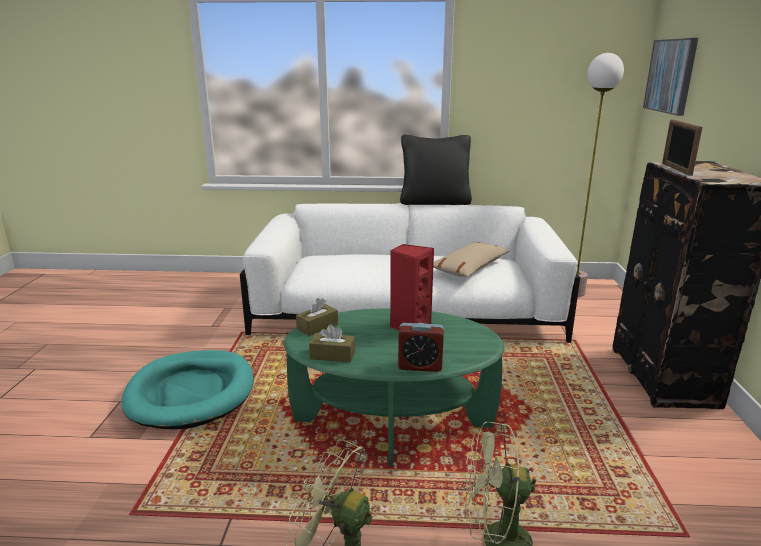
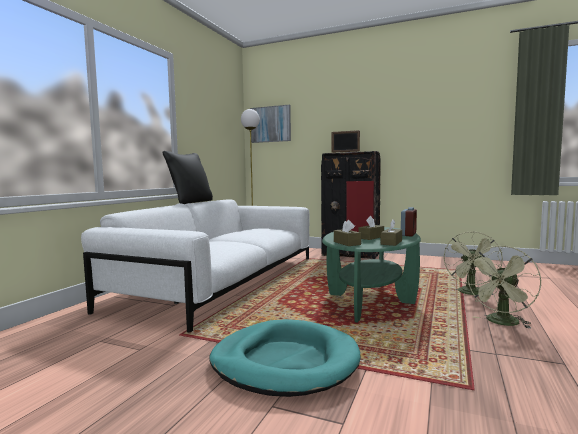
camera: 70 degrees left, 15 degrees down
(372, 338) = (371, 237): none -> brown tissue box
(469, 268) = (257, 231): beige pillow -> none

